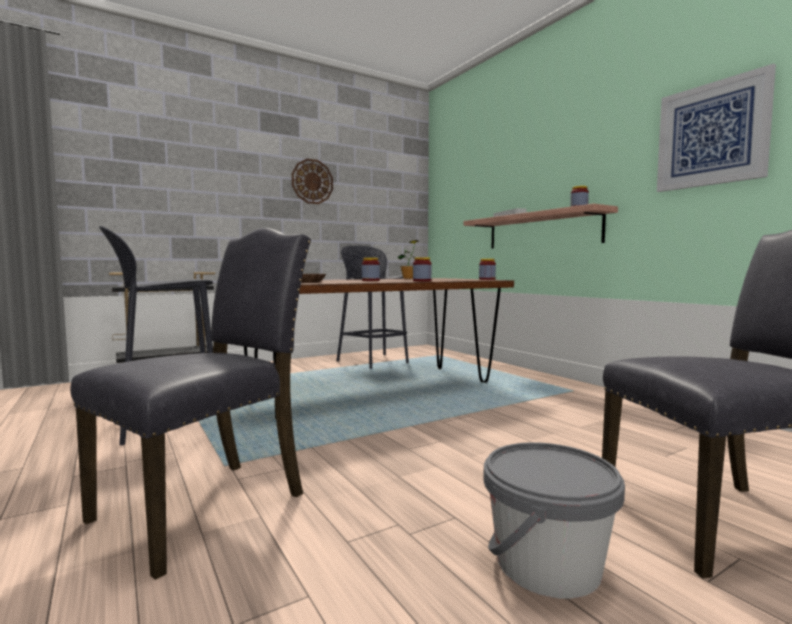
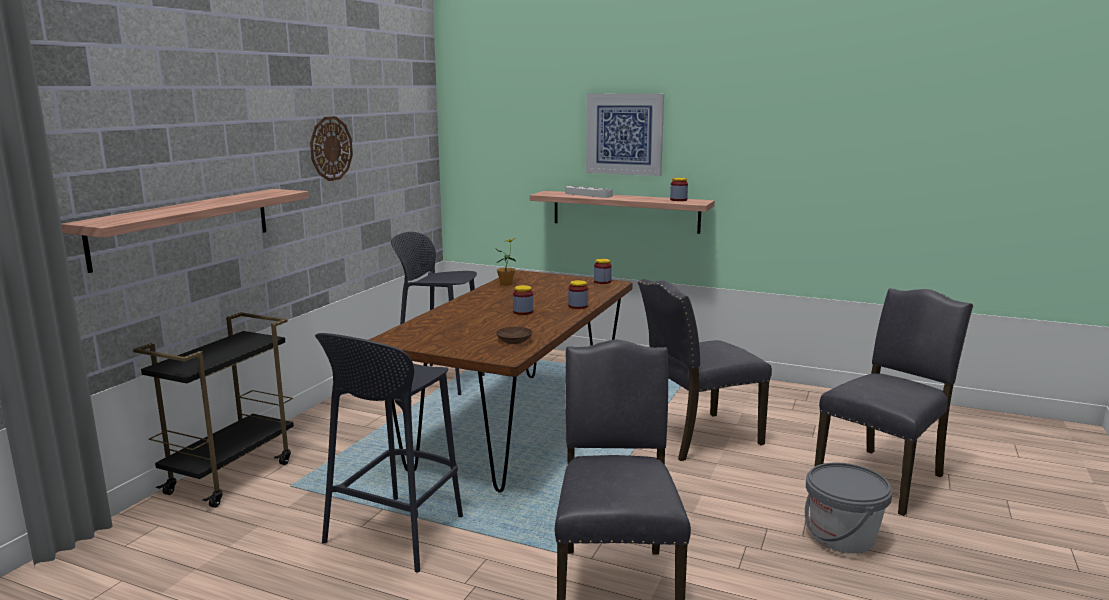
camera: 35 degrees left, 10 degrees up
(170, 207) = (184, 227): none -> shelf
(515, 426) = (697, 438): none -> grey chair
(711, 134) = (801, 153): picture -> picture (624, 134)

